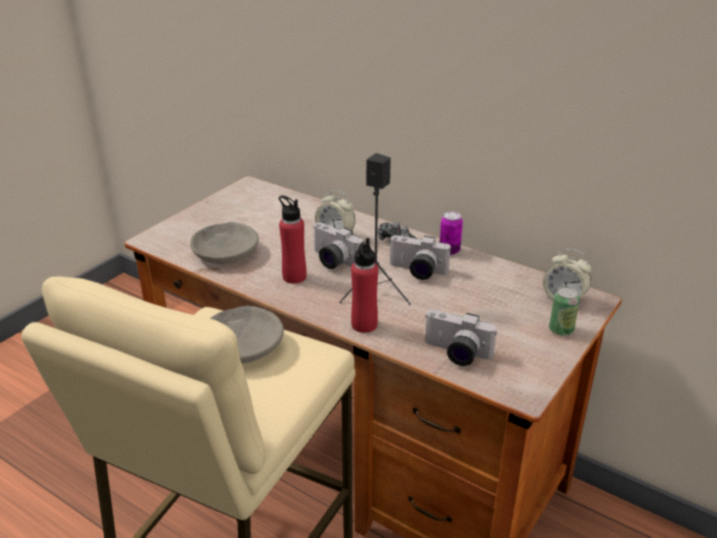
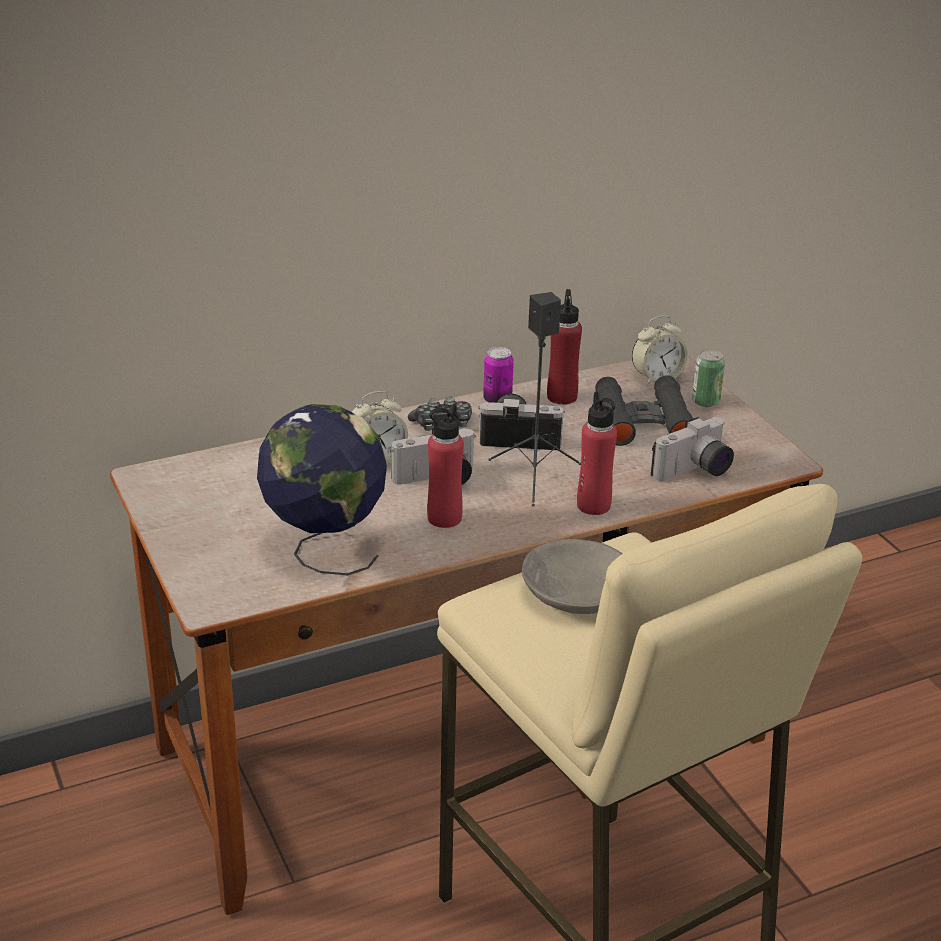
camera: 60 degrees left, 0 degrees up
(226, 252) = (324, 550): grey bowl -> globe
(416, 272) = (520, 436): camera -> camera turned 135 degrees counterclockwise
(485, 271) = (562, 397): none -> red bottle
(497, 311) = (643, 421): none -> black binoculars

